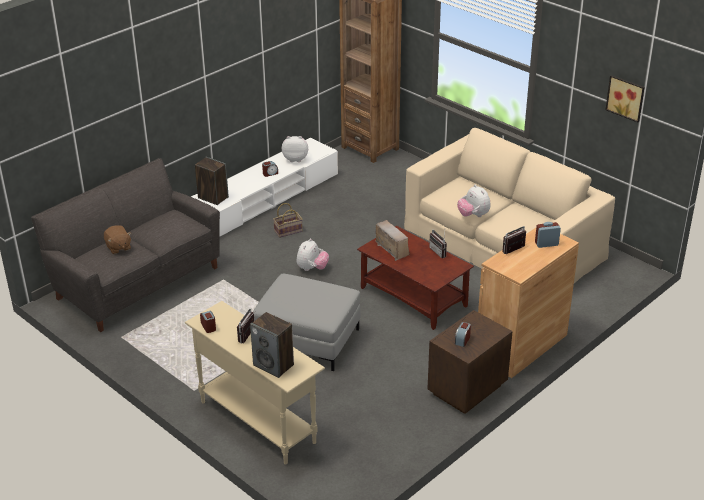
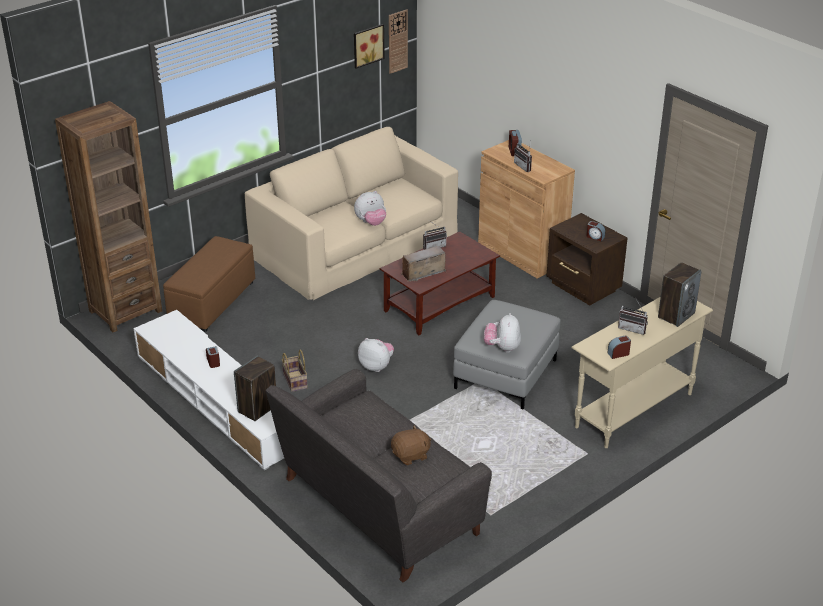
camera: 85 degrees left, 0 degrees up
(295, 159) = (184, 341): plush toy -> plush toy (502, 348)
(391, 182) = (213, 301): none -> brown ottoman
(661, 117) = (397, 41): none -> wall clock

